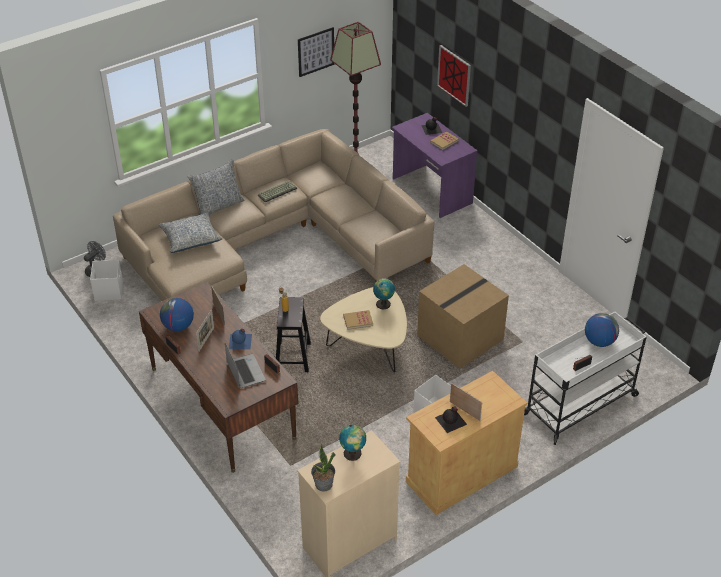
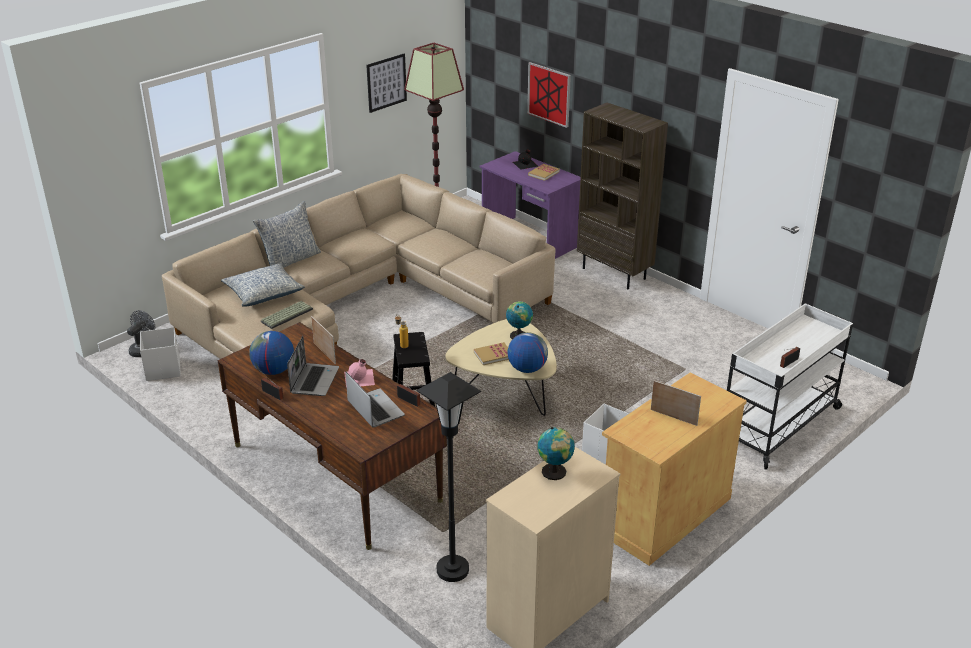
camera: 10 degrees left, 10 degrees down
(206, 339) = (314, 380): picture frame -> laptop
(240, 341) = (360, 378): blue bottle -> pink bottle
(277, 191) = (359, 241): keyboard -> keyboard (287, 315)
(289, 498) = (452, 570): none -> black floor lamp
(323, 485) = (527, 512): potted plant -> none
(451, 421) = (661, 429): black bottle -> none
(460, 339) = (611, 374): cardboard box -> none
(494, 236) = (615, 273): none -> brown bookcase
(599, 341) = (798, 336): globe -> globe (527, 369)

